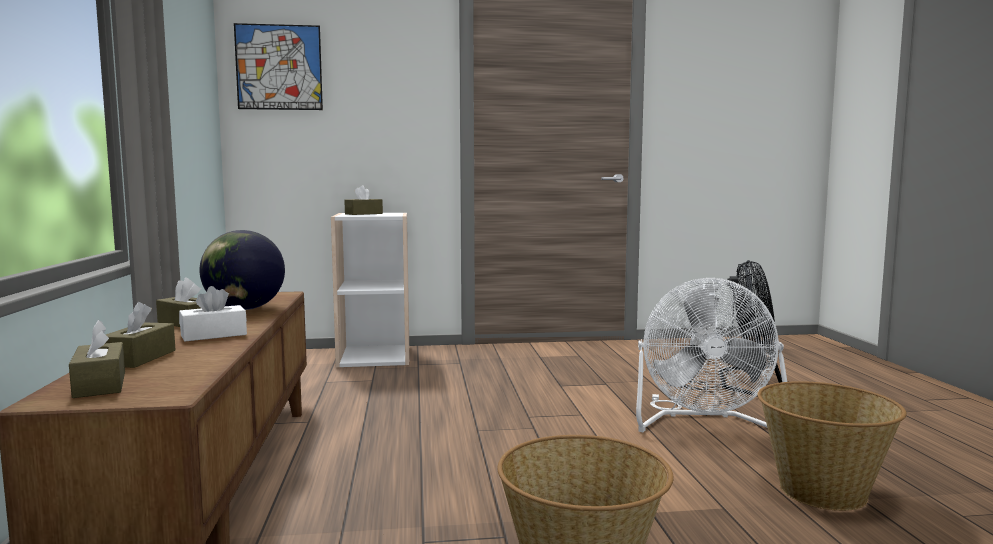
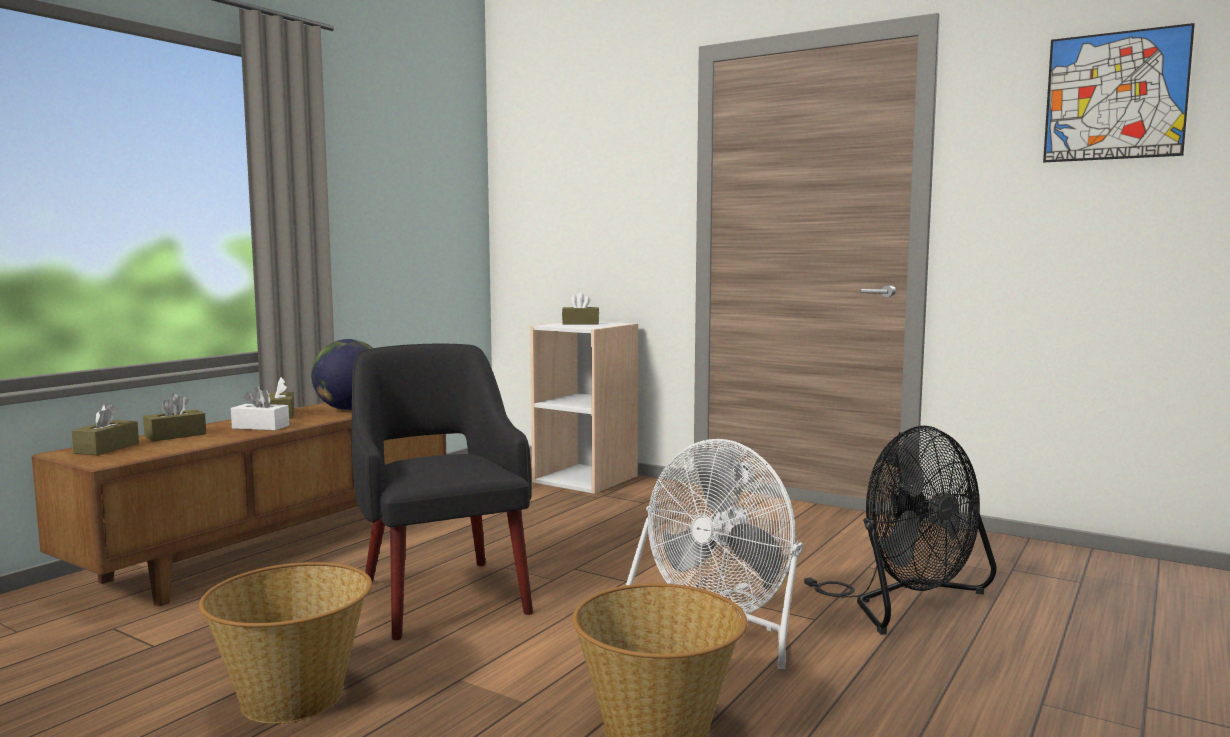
camera: 40 degrees right, 0 degrees up
(279, 67) = (533, 169): picture -> picture (1115, 96)
(485, 464) = (442, 595): none -> black armchair

